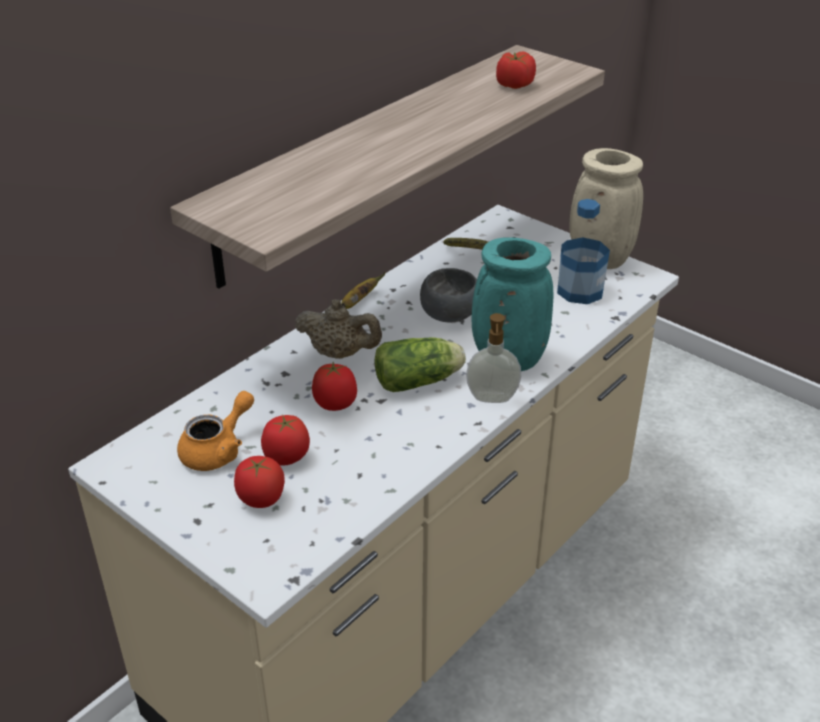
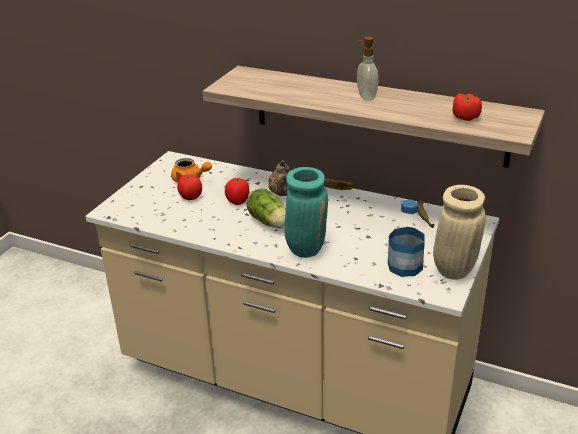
camera: 75 degrees right, 5 degrees down
(261, 499) = (158, 197): tomato -> none
(451, 315) = (342, 221): grey bowl -> none
(492, 399) = (263, 248): soap dispenser -> soap dispenser (365, 97)

